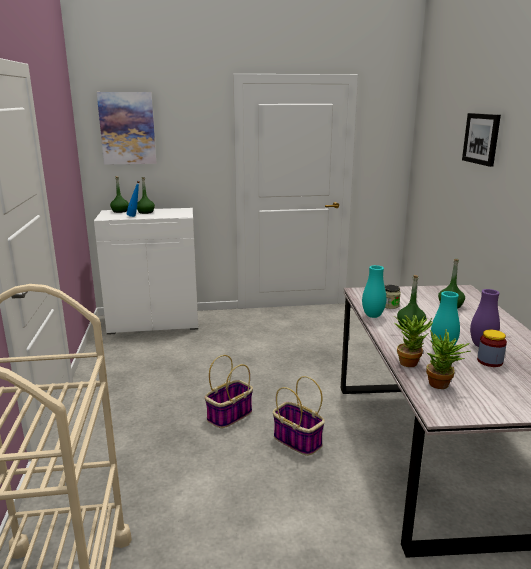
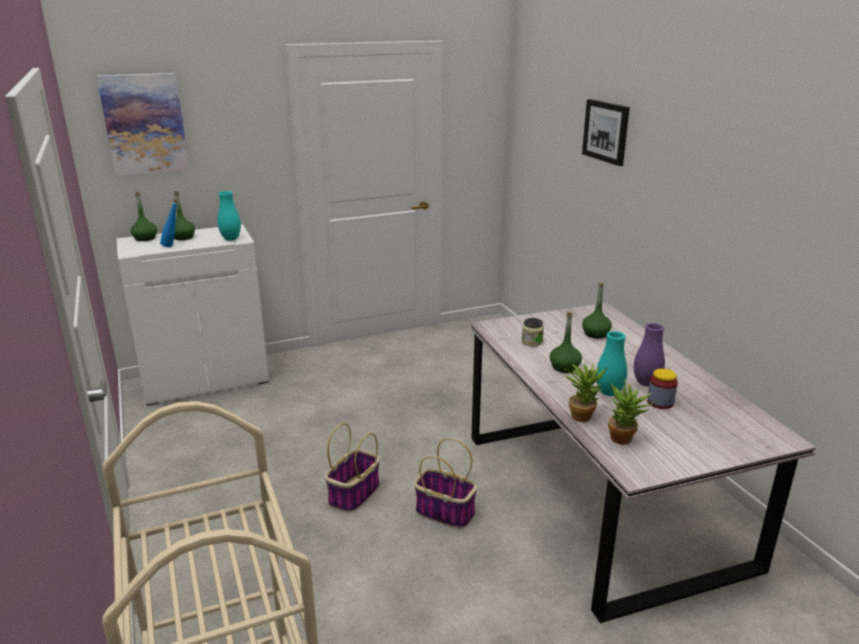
camera: 15 degrees left, 5 degrees up
(372, 316) = (519, 359): turquoise vase -> turquoise vase (231, 239)

